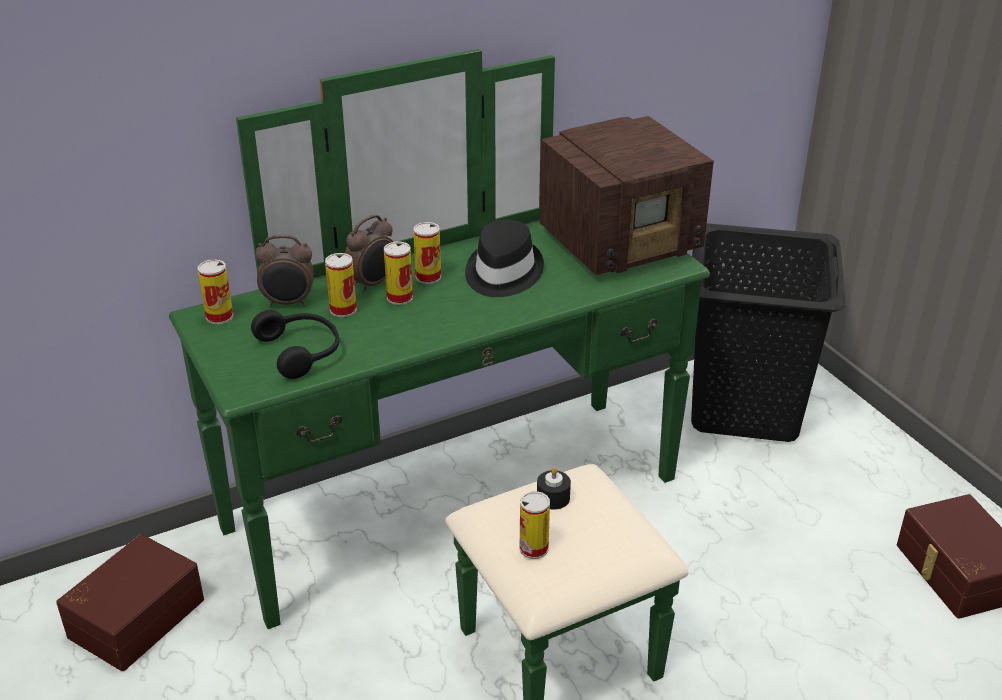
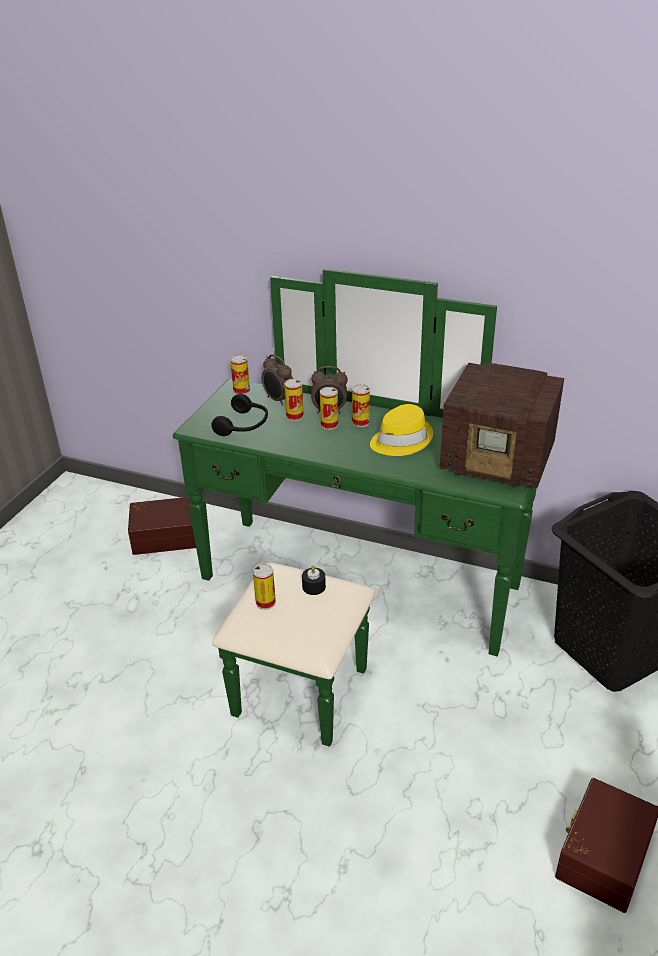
camera: 50 degrees right, 0 degrees up
(502, 273) = (400, 440): black hat -> yellow hat

